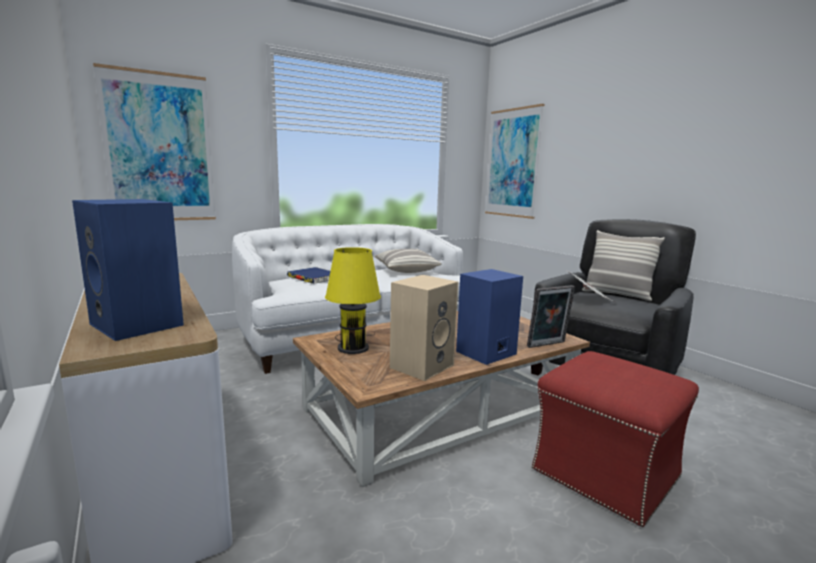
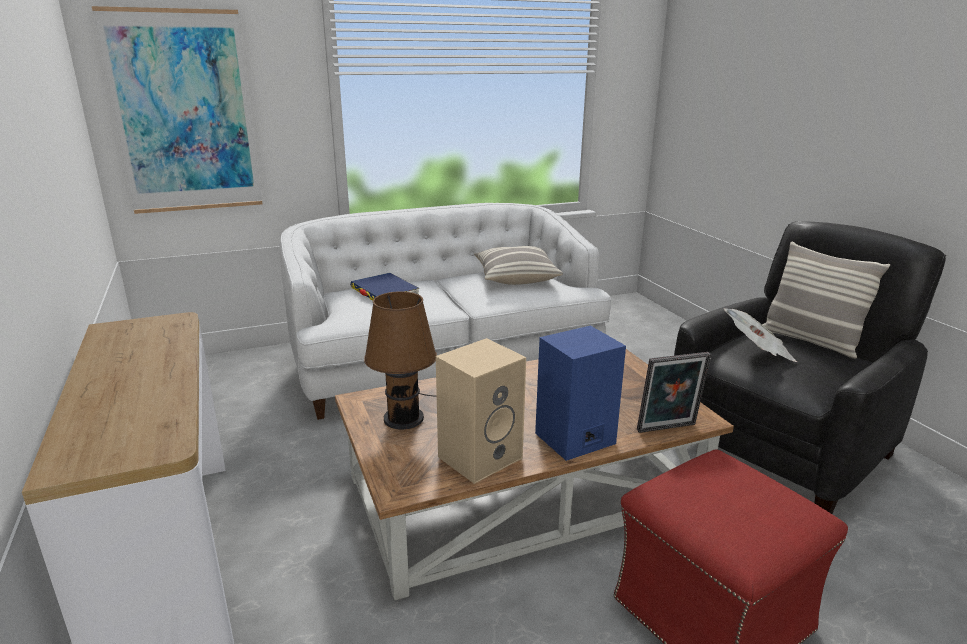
camera: 10 degrees right, 10 degrees up
(139, 324) = (119, 423): blue speaker -> none
(353, 346) = (404, 416): yellow table lamp -> brown table lamp
(513, 163) = (697, 105): picture -> none

